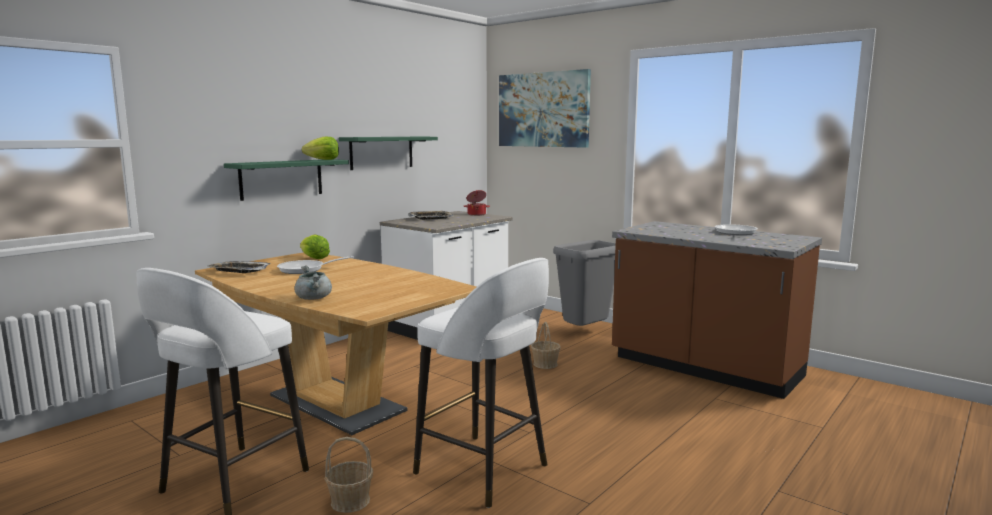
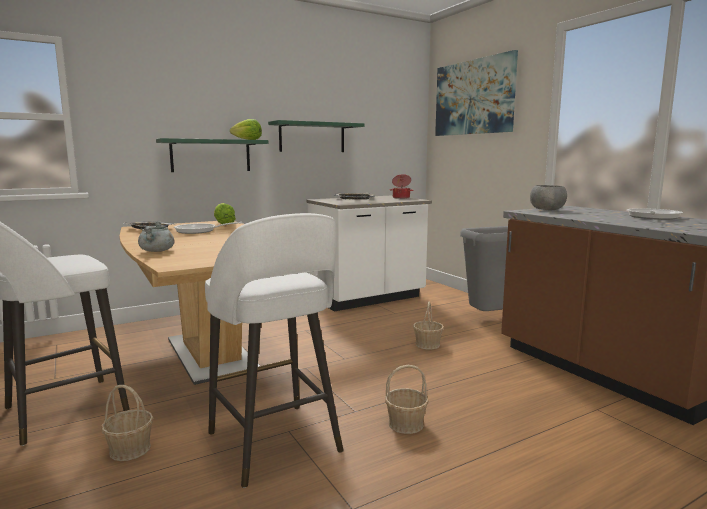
camera: 20 degrees right, 0 degrees up
(580, 435) = (406, 424): none -> basket
(646, 228) = (546, 210): none -> grey bowl

